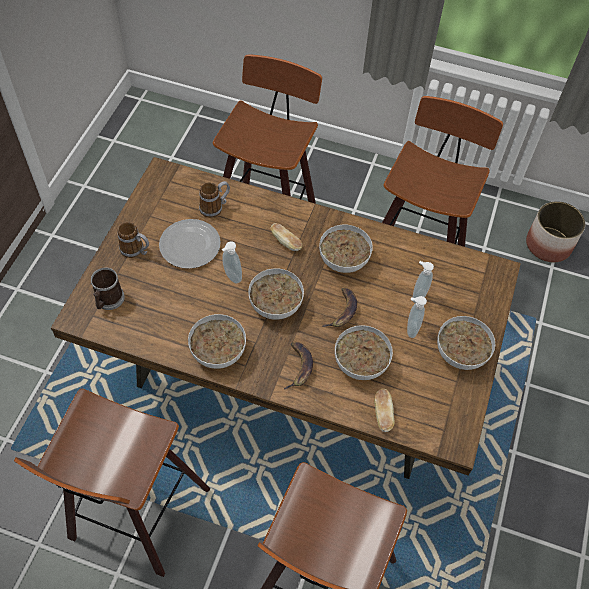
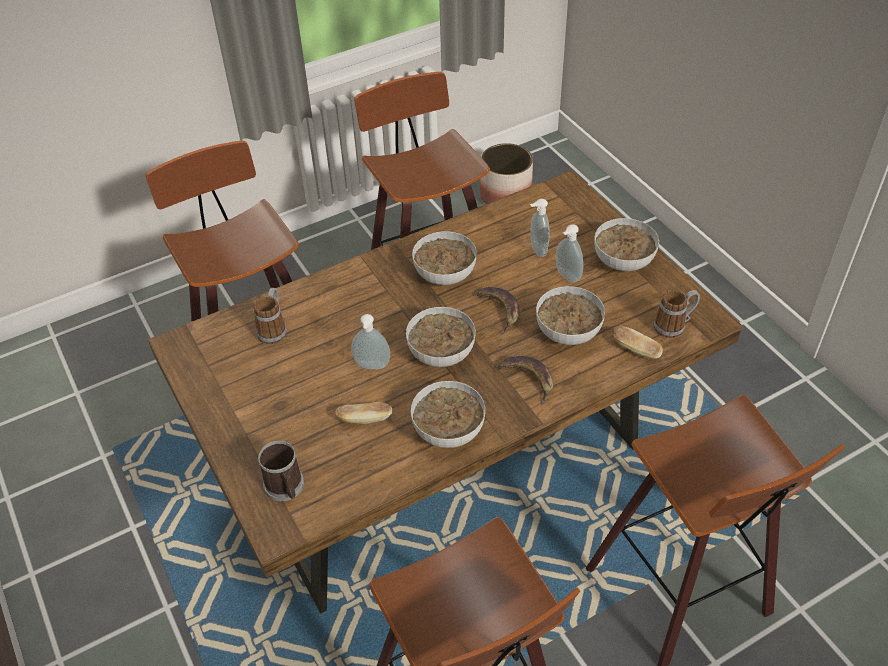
camera: 45 degrees left, 10 degrees down
(136, 251) = (250, 425): mug -> mug (674, 325)
(191, 245) = (297, 376): plate -> none
(286, 242) = (378, 301): bread -> bread (365, 419)

